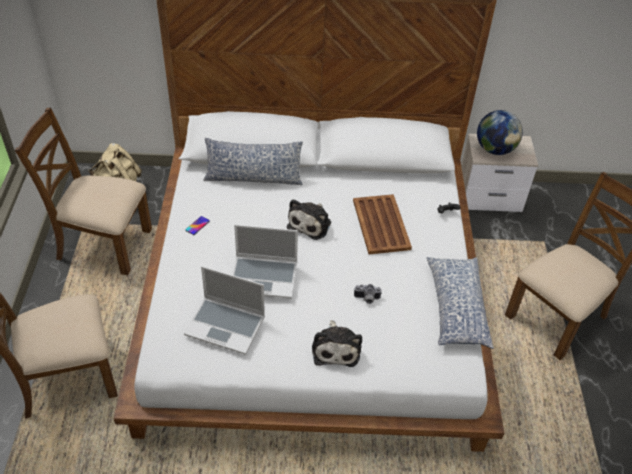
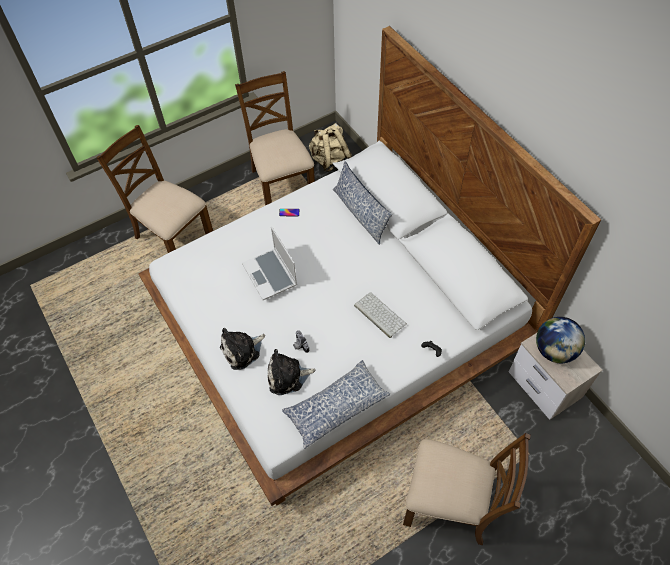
camera: 60 degrees right, 10 degrees up
(226, 326) = (215, 280): laptop -> none
(311, 223) = (344, 272): plush toy -> plush toy (287, 376)
(381, 225) = (378, 315): brown tray -> keyboard

